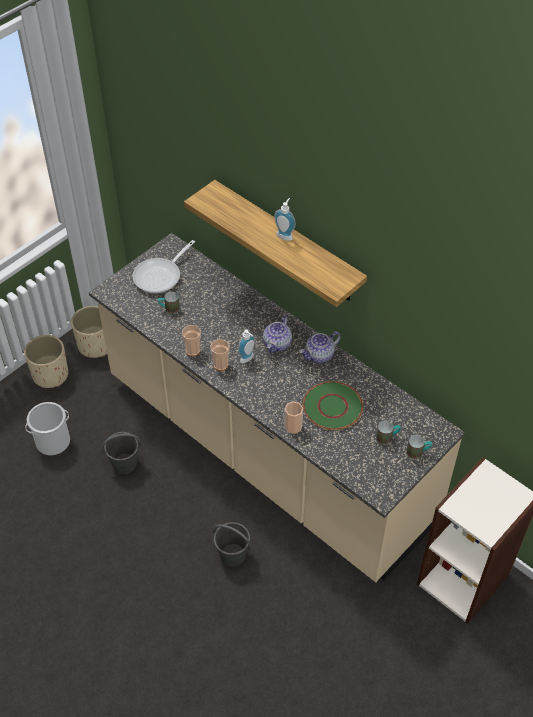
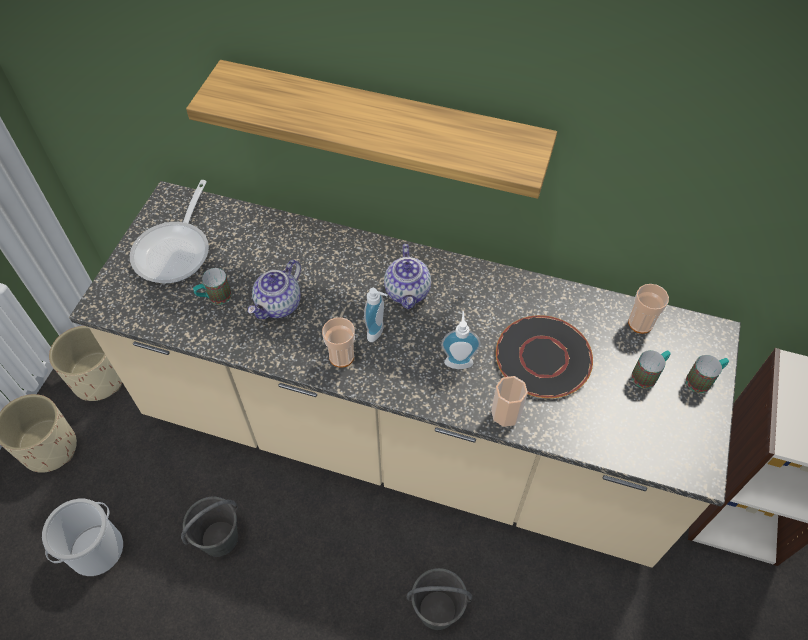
camera: 25 degrees left, 5 degrees up
(192, 350) = (285, 350): cup -> cup (640, 323)
(285, 235) = (388, 109): soap dispenser -> soap dispenser (458, 360)
(319, 355) = (477, 286): teapot -> teapot (279, 305)
(332, 407) = (542, 358): green plate -> black plate

